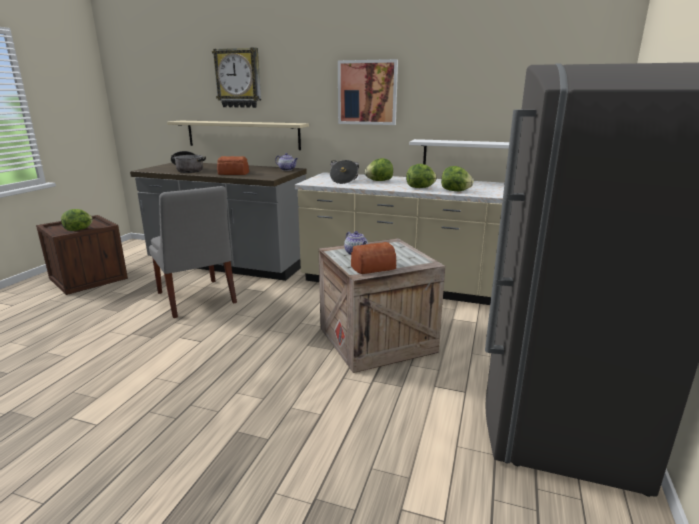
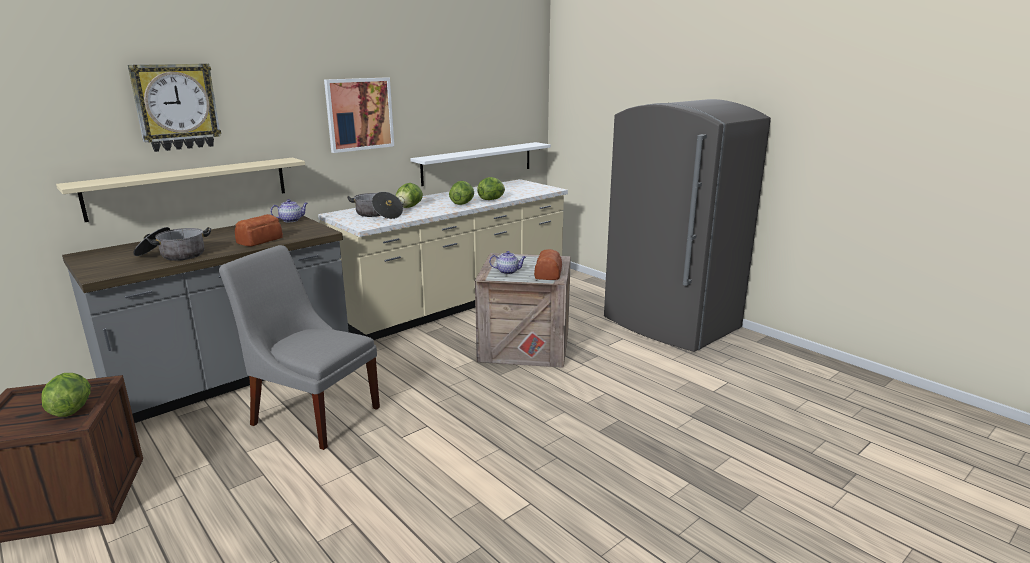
camera: 60 degrees left, 0 degrees up
(196, 299) = (312, 413): grey chair -> grey chair turned 150 degrees counterclockwise

